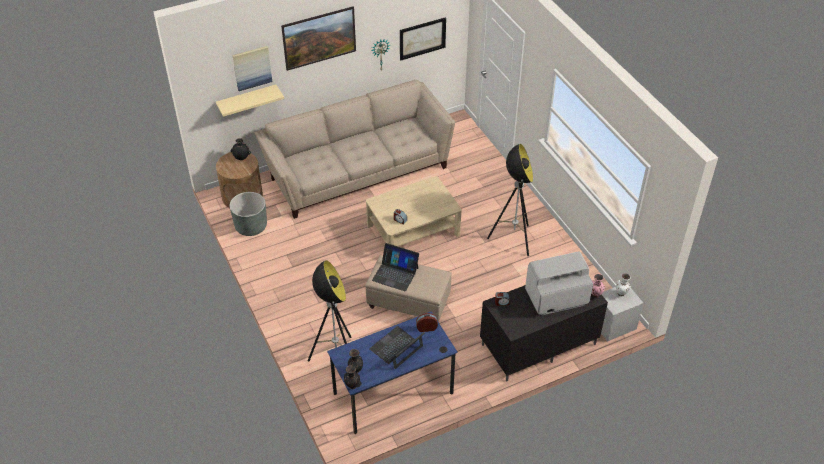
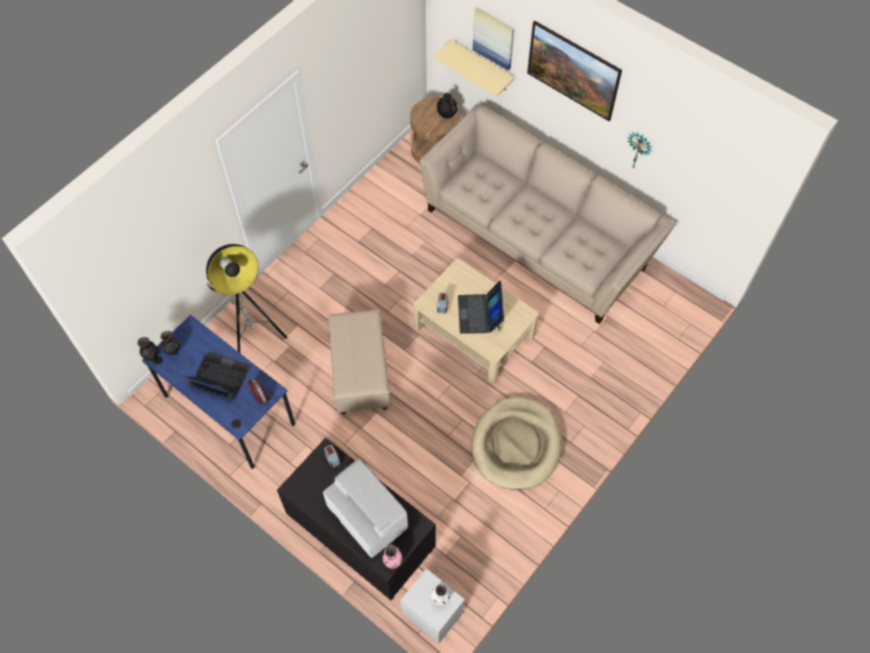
camera: 65 degrees right, 15 degrees up
(251, 226) = (395, 178): grey planter -> none
(395, 274) = (356, 336): laptop -> laptop (480, 313)
(422, 38) = (696, 179): picture -> none
(512, 239) = (516, 445): floor lamp -> beige dog bed

